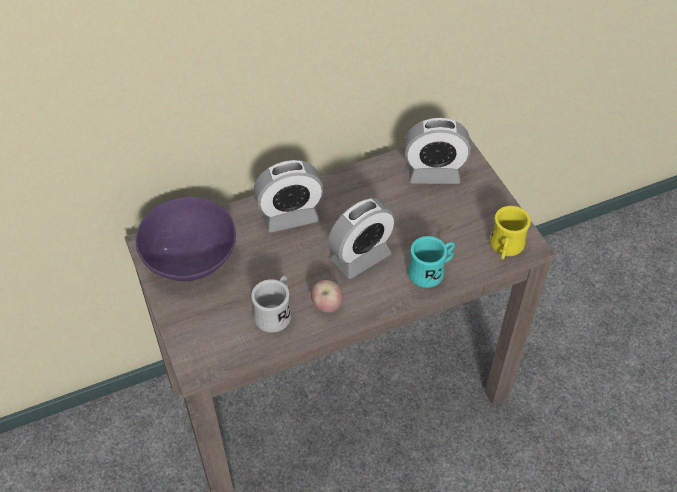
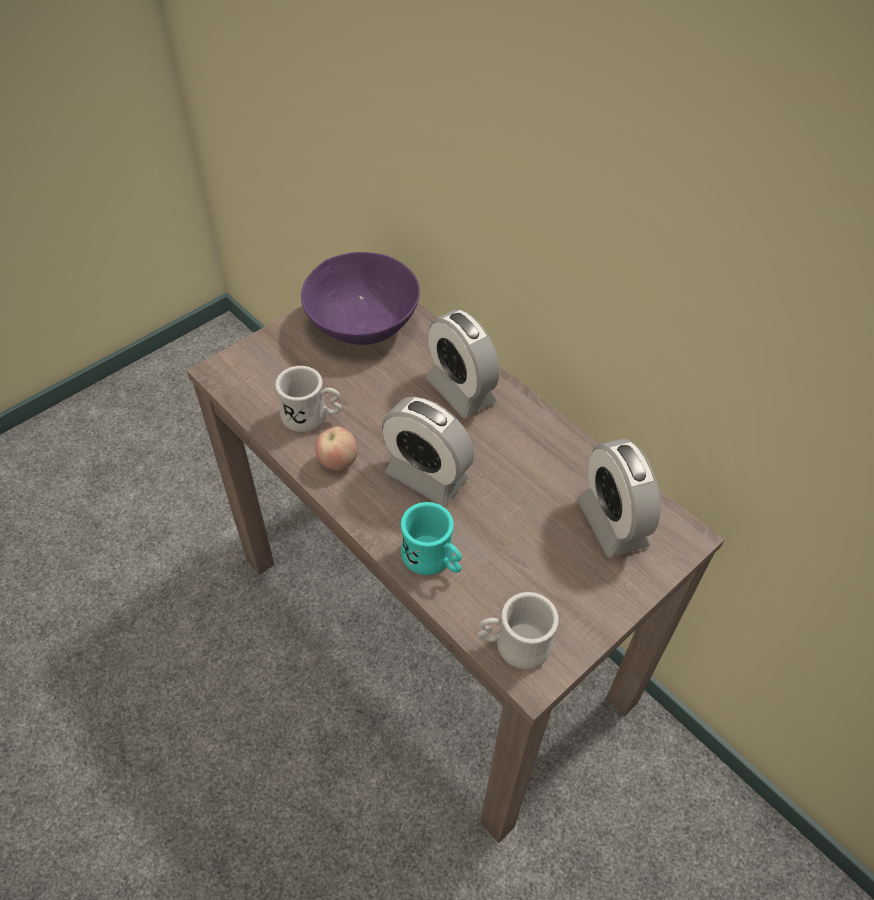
camera: 70 degrees right, 0 degrees up
(505, 248) = (514, 645): yellow mug -> white mug

